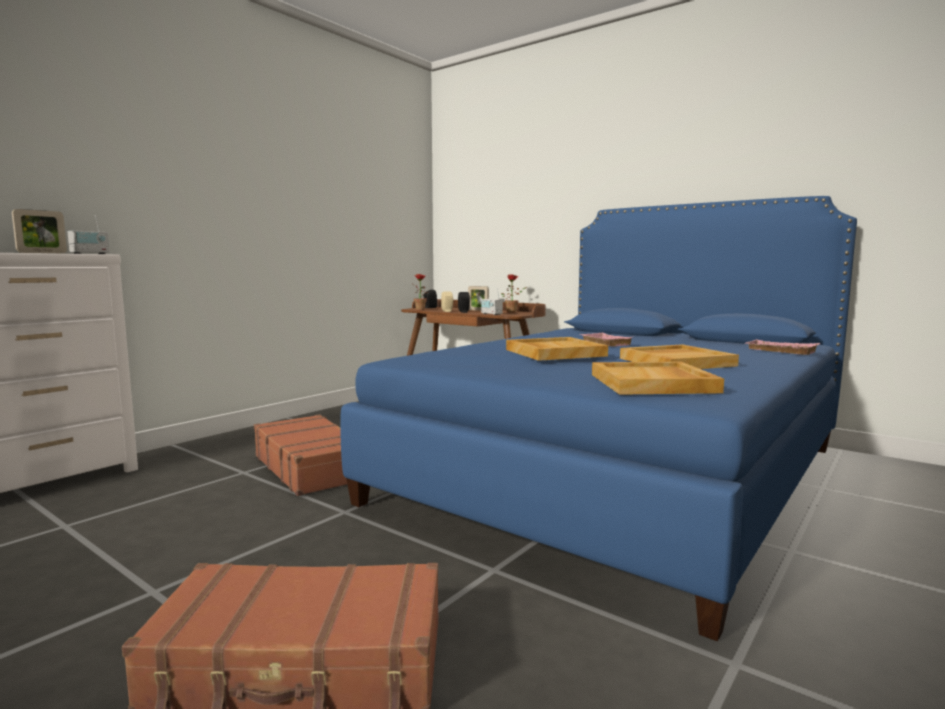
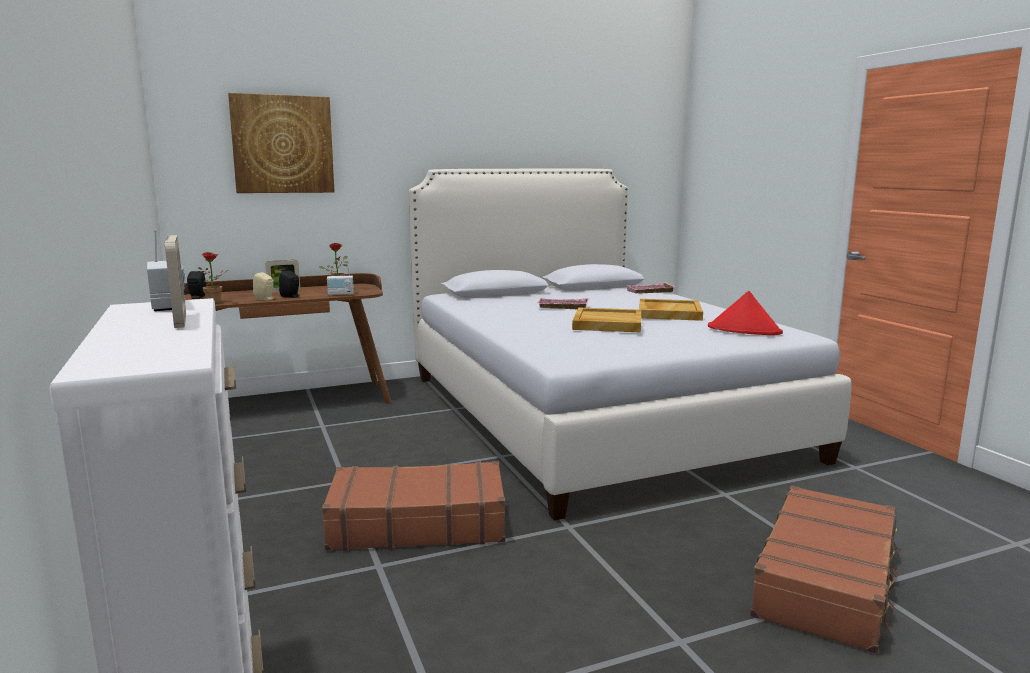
camera: 60 degrees left, 5 degrees up
(501, 198) = (283, 144): none -> picture
(619, 473) = (592, 414): blue bed -> white bed
(653, 383) = (744, 330): beige tray -> red hat

